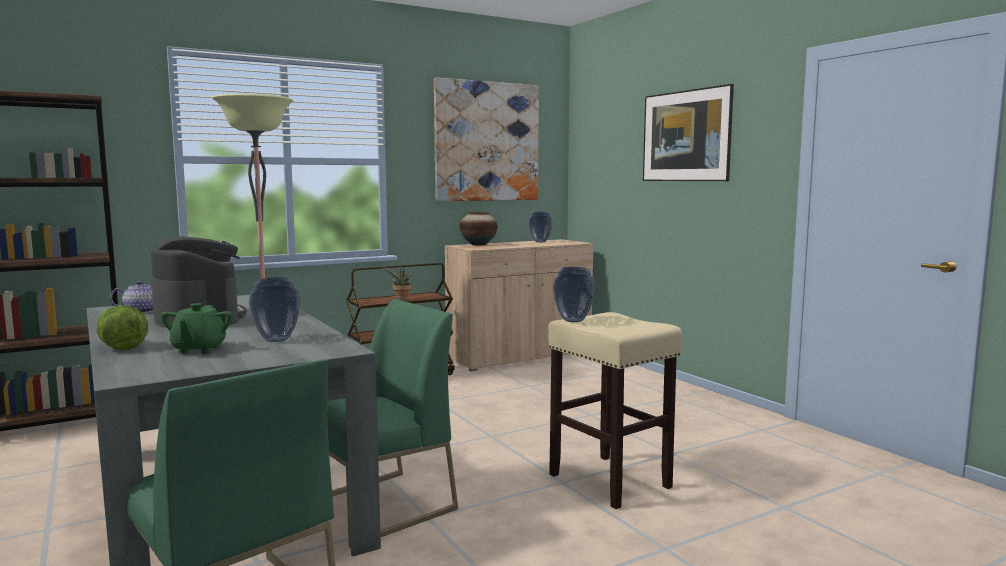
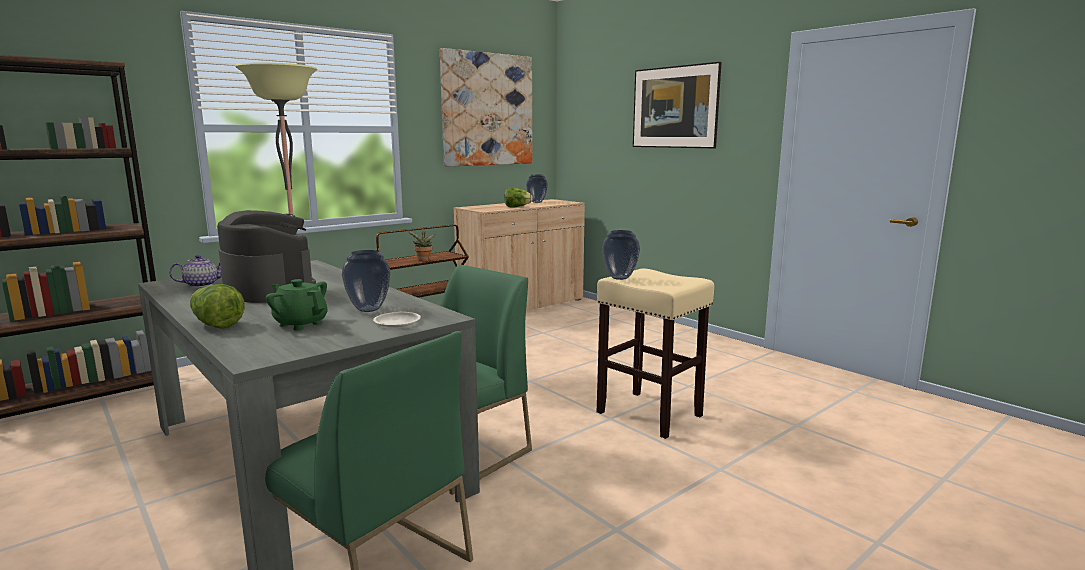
camera: 10 degrees left, 5 degrees up
(198, 350) = (300, 324): green teapot -> green teapot turned 135 degrees clockwise
(292, 352) = (397, 322): none -> white plate
(478, 244) = (484, 206): vase -> none
(513, 246) = (517, 207): none -> lettuce

